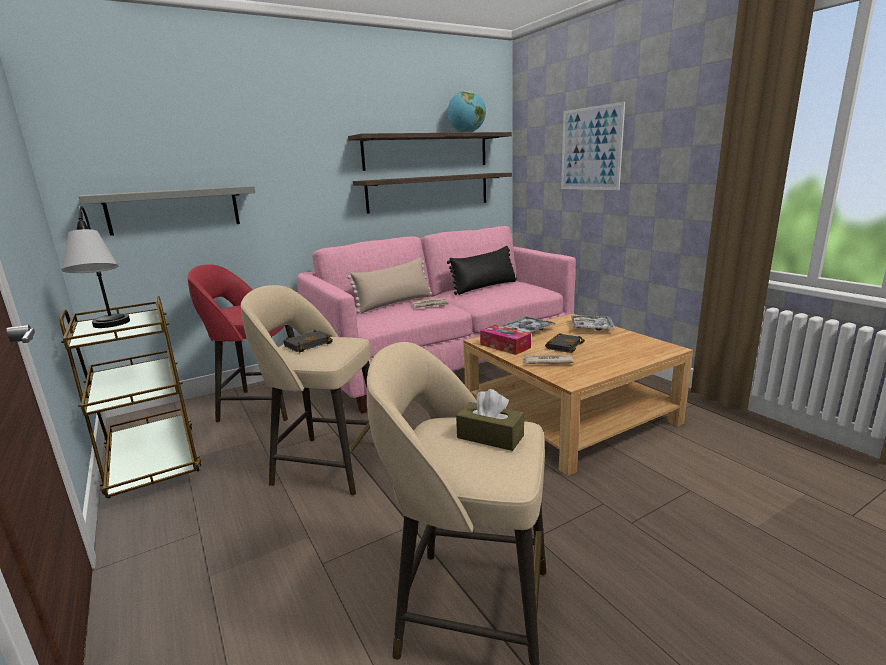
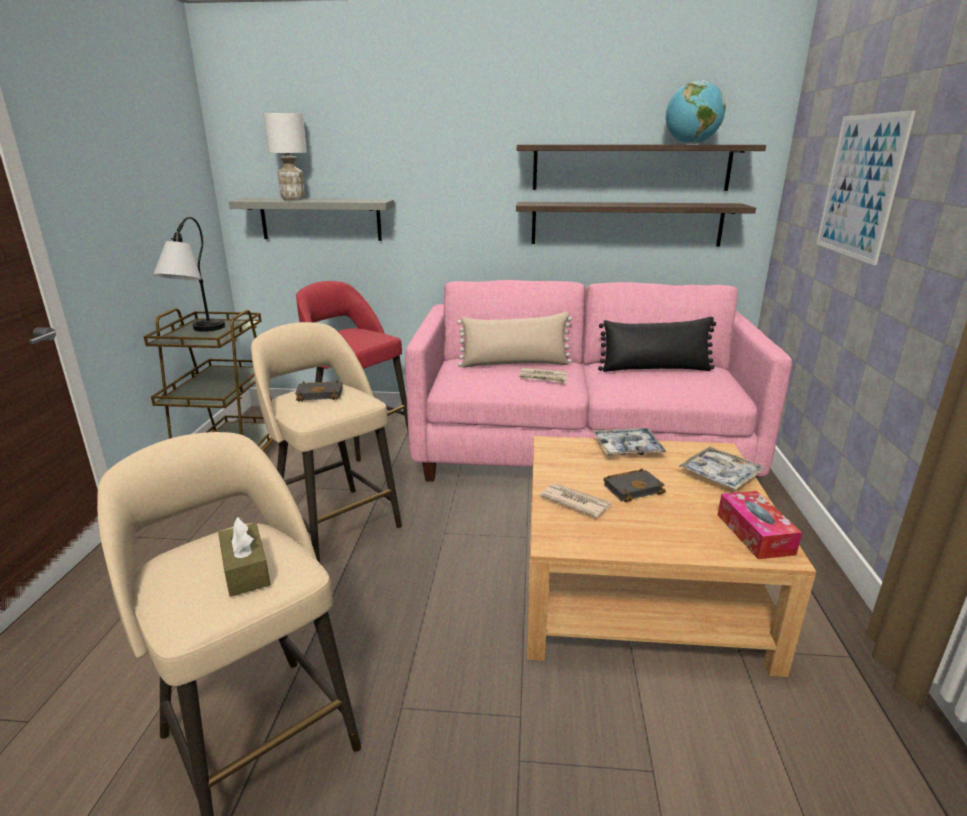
camera: 35 degrees right, 5 degrees up
(149, 191) = (292, 199): none -> white table lamp
(505, 346) = (563, 461): tissue box -> tissue box (754, 534)

